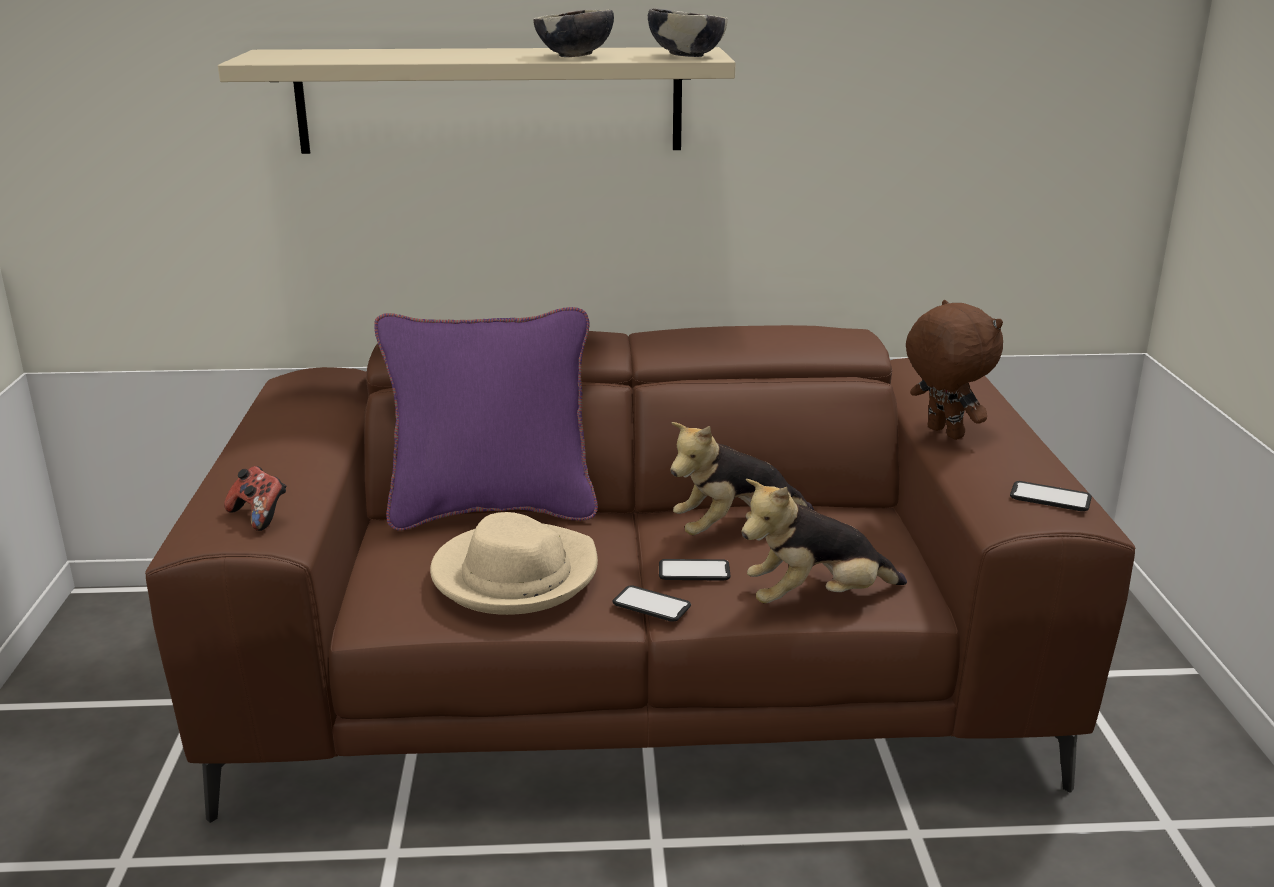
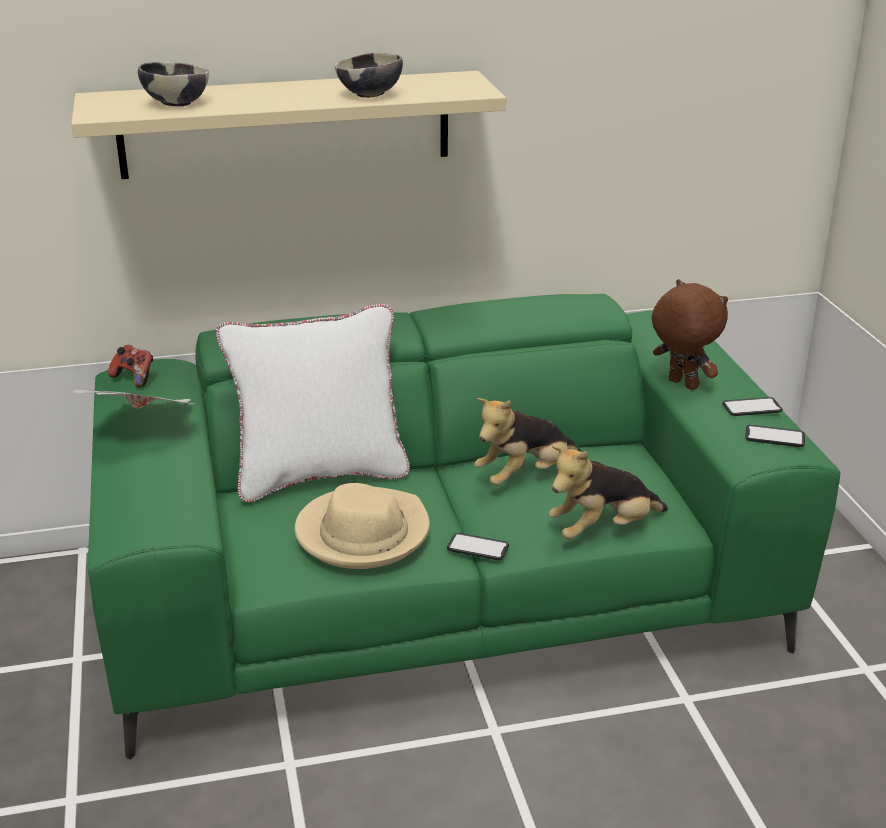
camera: 10 degrees left, 5 degrees up
(259, 516) = (166, 511): game controller -> game controller (134, 378)
(284, 428) = (145, 425): none -> newspaper
(492, 509) = (320, 475): purple pillow -> white pillow
(637, 682) = (442, 602): brown sofa -> green sofa
(686, 56) = (462, 90): bowl -> bowl (176, 104)
(694, 571) = (503, 515): phone -> phone (751, 407)

